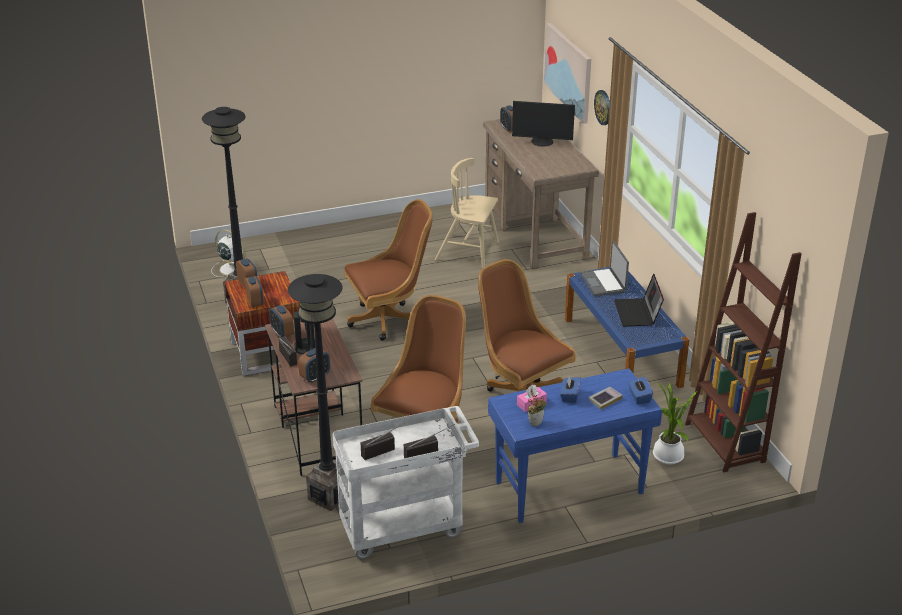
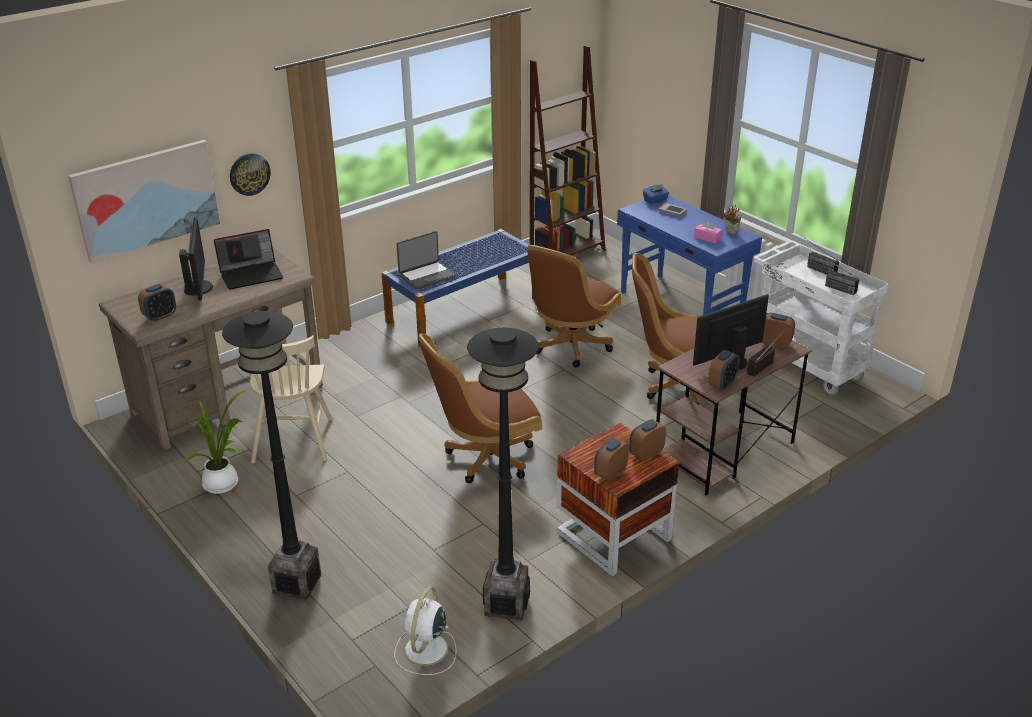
camera: 110 degrees left, 0 degrees up
(328, 496) = (804, 418): black floor lamp -> black floor lamp (296, 584)
(389, 319) = (483, 461): brown office chair -> brown office chair turned 75 degrees counterclockwise
(569, 396) = (681, 225): blue tissue box -> none
(638, 313) = (474, 253): laptop -> laptop (252, 274)
(667, 457) = (605, 272): potted plant -> potted plant (224, 484)

